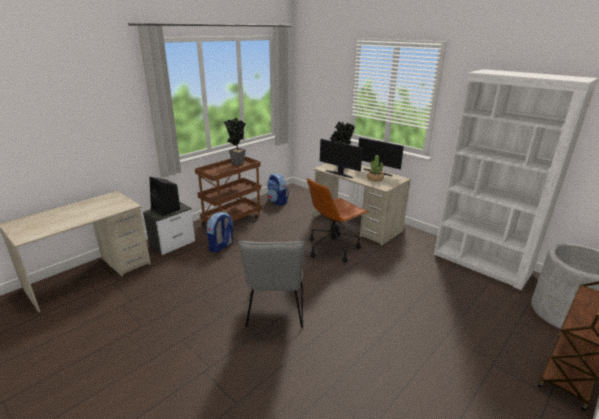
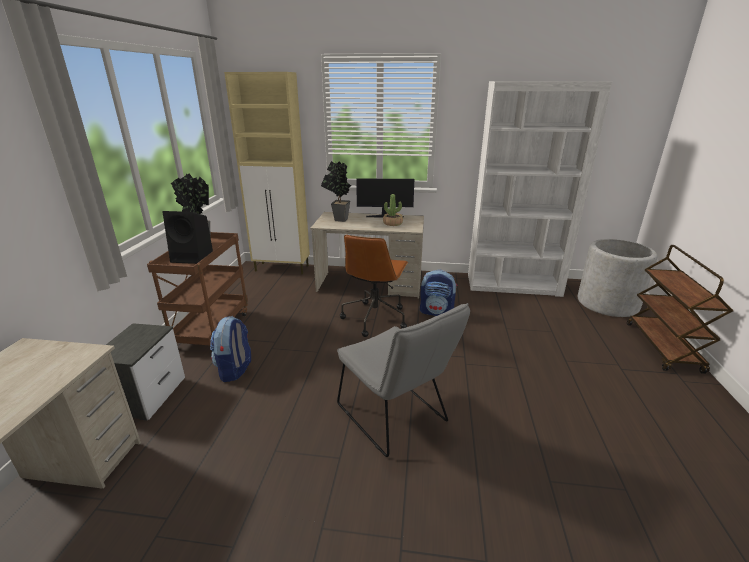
camera: 35 degrees left, 0 degrees up
(166, 210) = (130, 343): black speaker -> black speaker (193, 257)
(277, 202) = (251, 287): backpack -> backpack (437, 312)
(310, 195) = (282, 268): none -> beige cabinet
(339, 174) = (349, 227): monitor -> none

